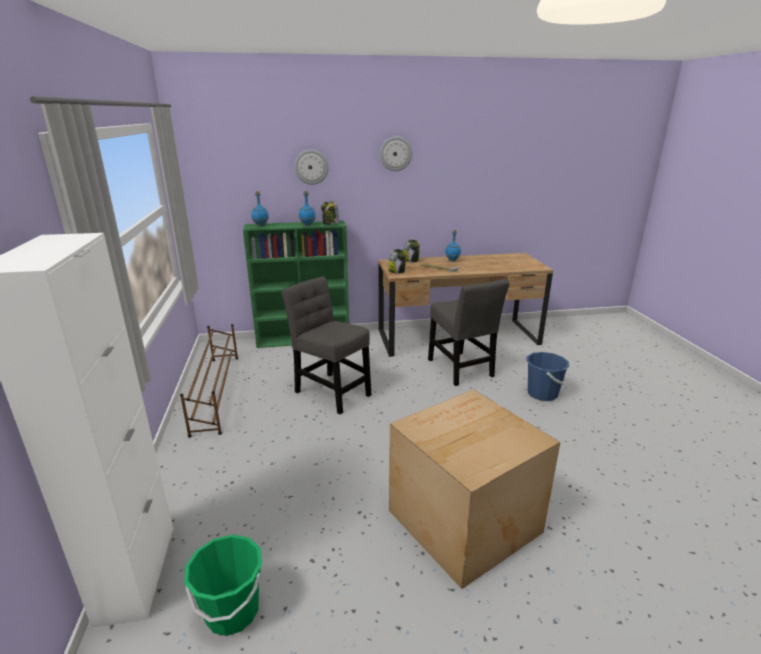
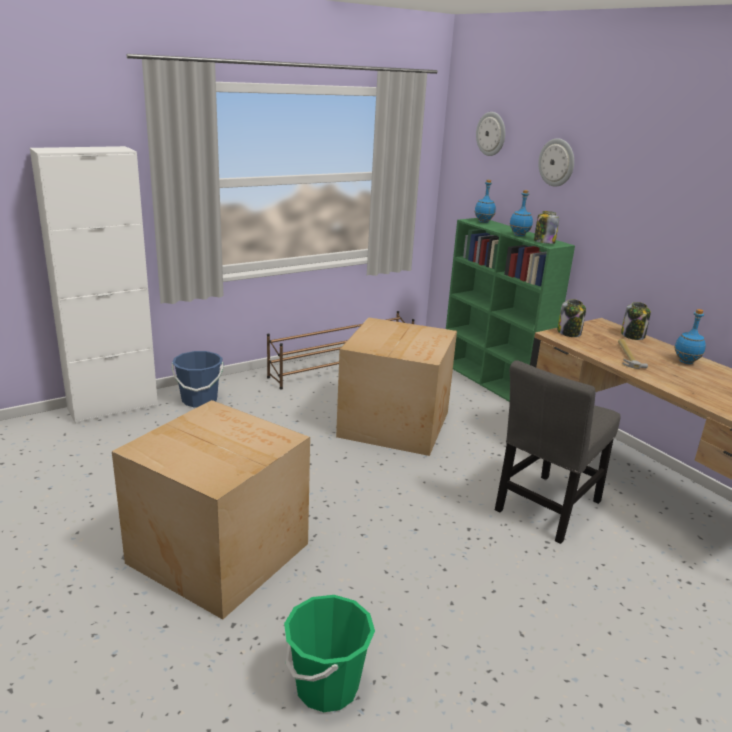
camera: 65 degrees right, 0 degrees up
(232, 611) = (84, 452): green bucket -> green bucket (326, 686)
(330, 391) = (396, 424): grey chair -> cardboard box
(395, 153) = (663, 163): wall clock -> wall clock (491, 134)
(542, 394) = (557, 602): blue bucket -> blue bucket (199, 400)

